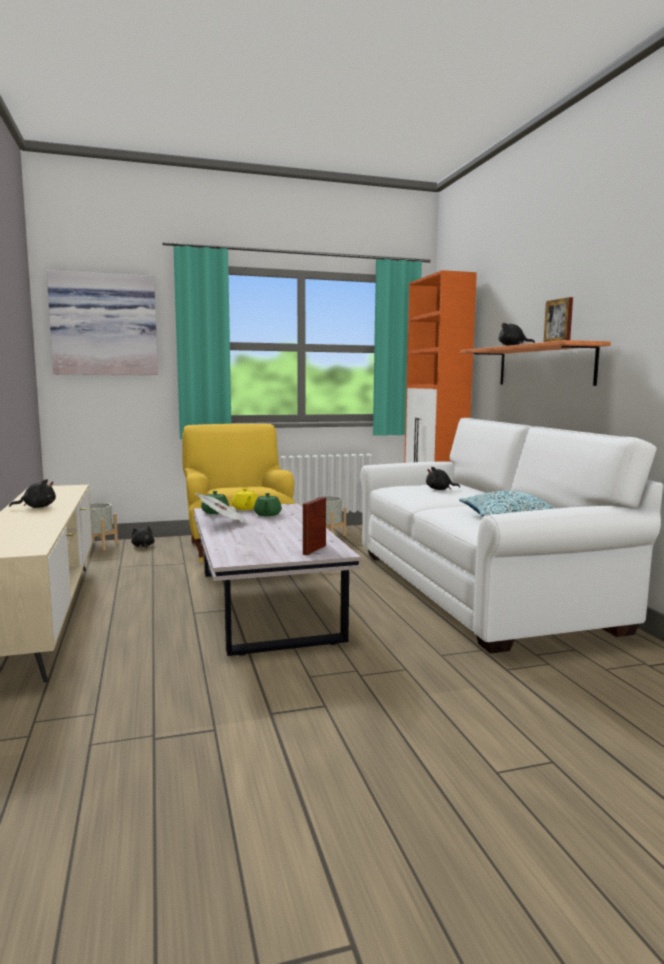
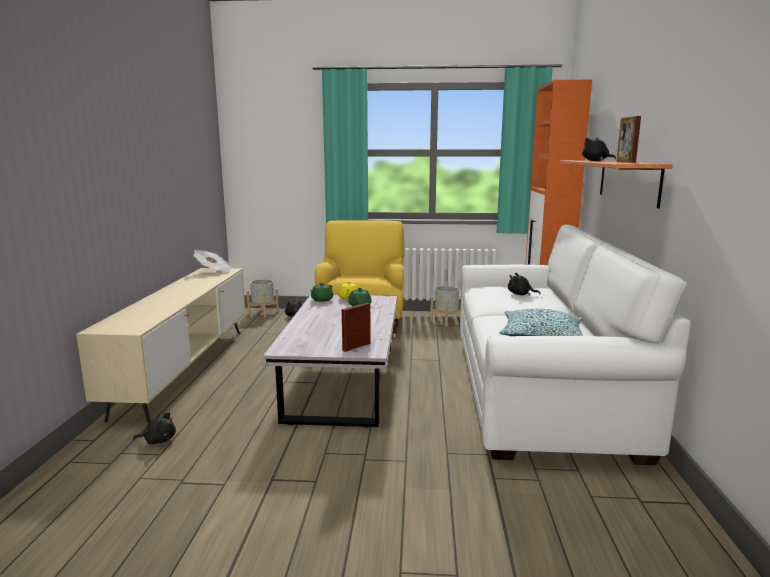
camera: 20 degrees right, 5 degrees up
(37, 507) = (183, 289): black plush toy -> black plush toy (158, 440)
(104, 325) = (271, 138): picture -> none
(224, 523) = (317, 311): newspaper -> newspaper (214, 271)

